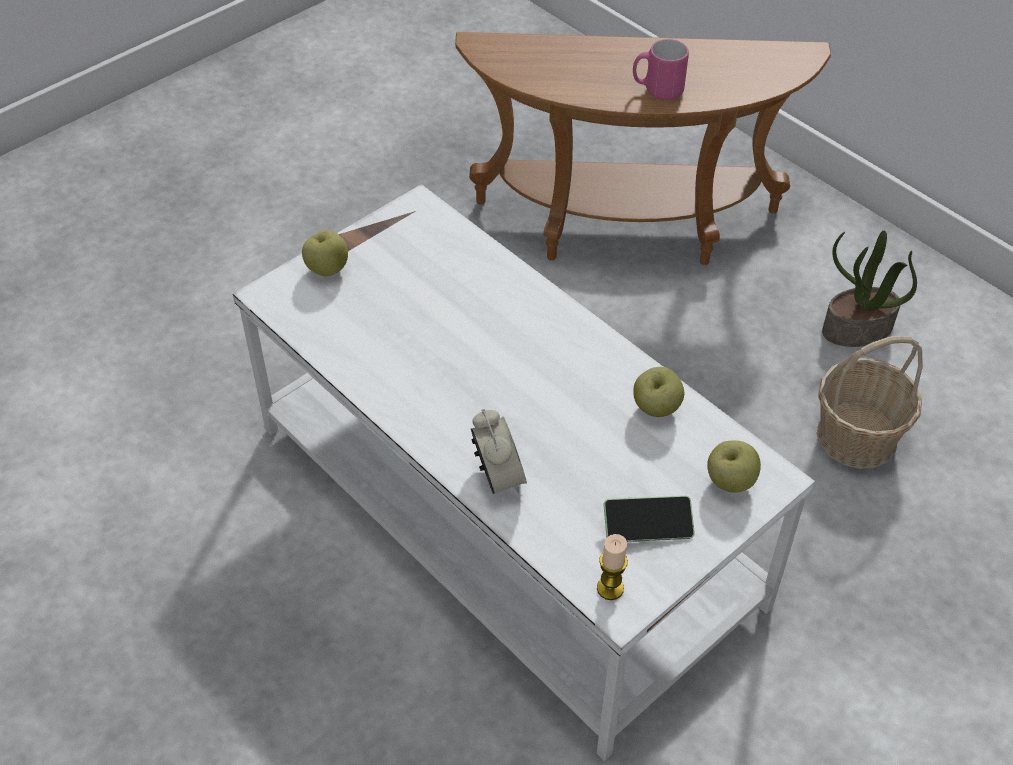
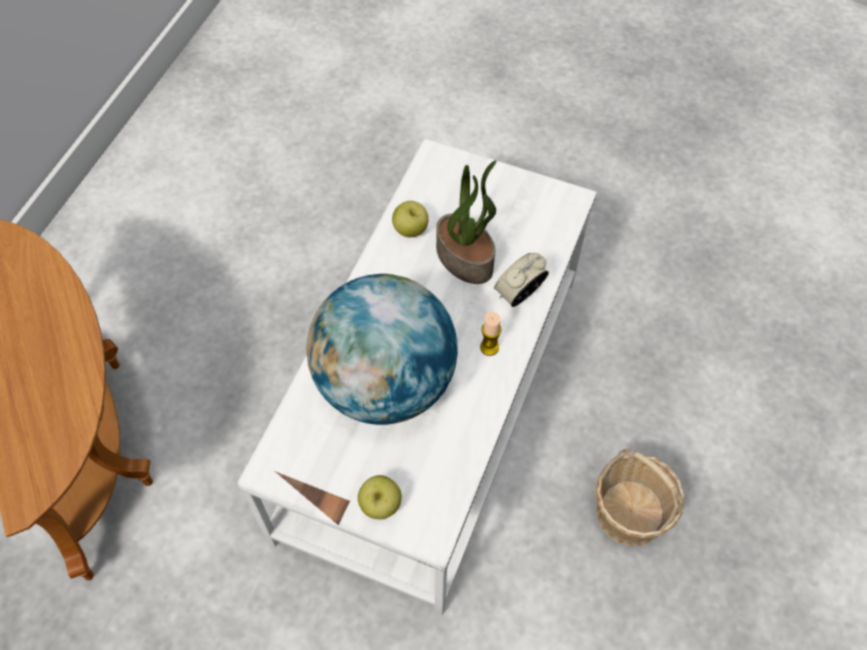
camera: 115 degrees left, 10 degrees up
(457, 315) = (385, 383): none -> globe
(610, 588) = (563, 208): candle -> candle (489, 347)
(647, 526) = (508, 205): phone -> none
(657, 90) = (60, 322): pink mug -> none
(730, 482) = (450, 176): apple -> none
(856, 330) = (159, 248): potted plant -> potted plant (466, 259)
(857, 437) = (265, 225): basket -> basket (630, 512)

